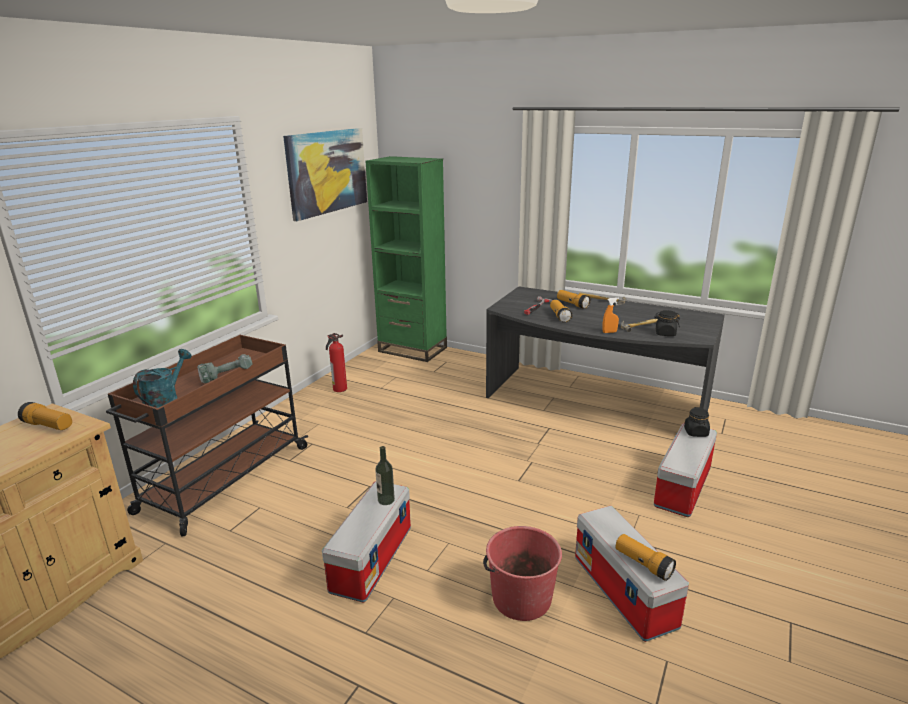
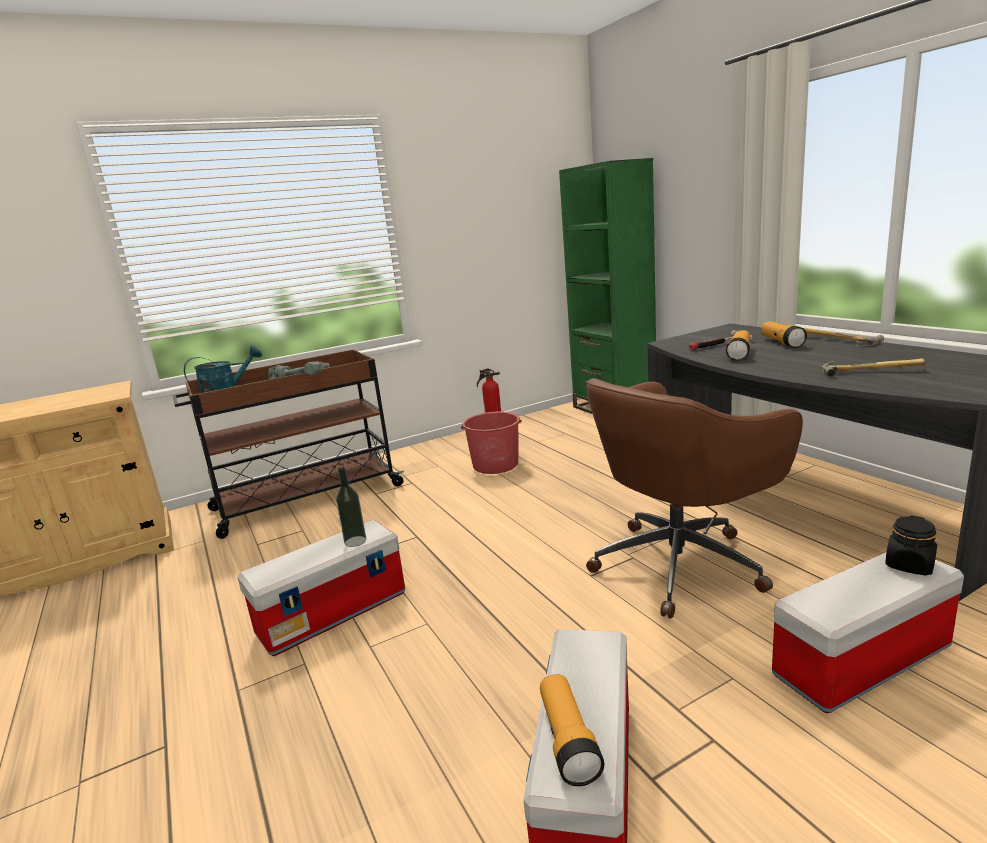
camera: 35 degrees right, 5 degrees down
(48, 426) = (96, 394): flashlight -> none
(327, 172) = (507, 184): picture -> none
(520, 598) = (434, 727): red bucket -> red bucket (495, 465)
(561, 458) = (681, 563): none -> brown office chair
(609, 332) = (793, 375): orange spray bottle -> none
(665, 333) = (899, 383): black jar -> none

